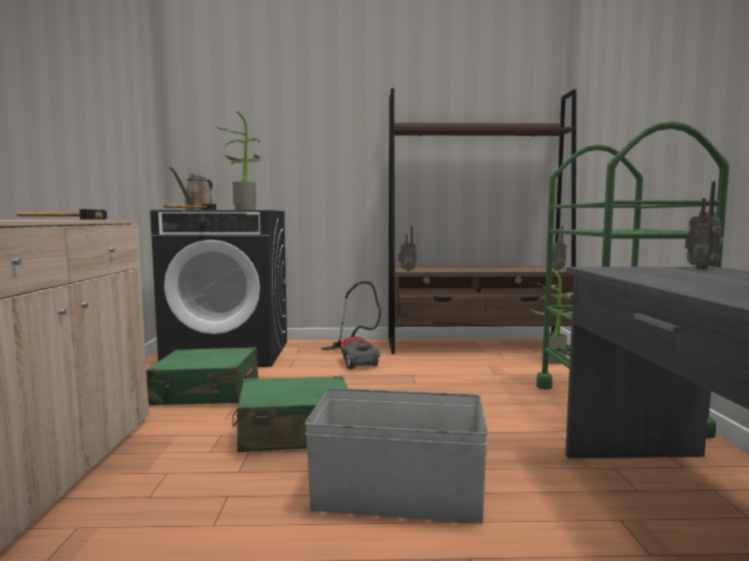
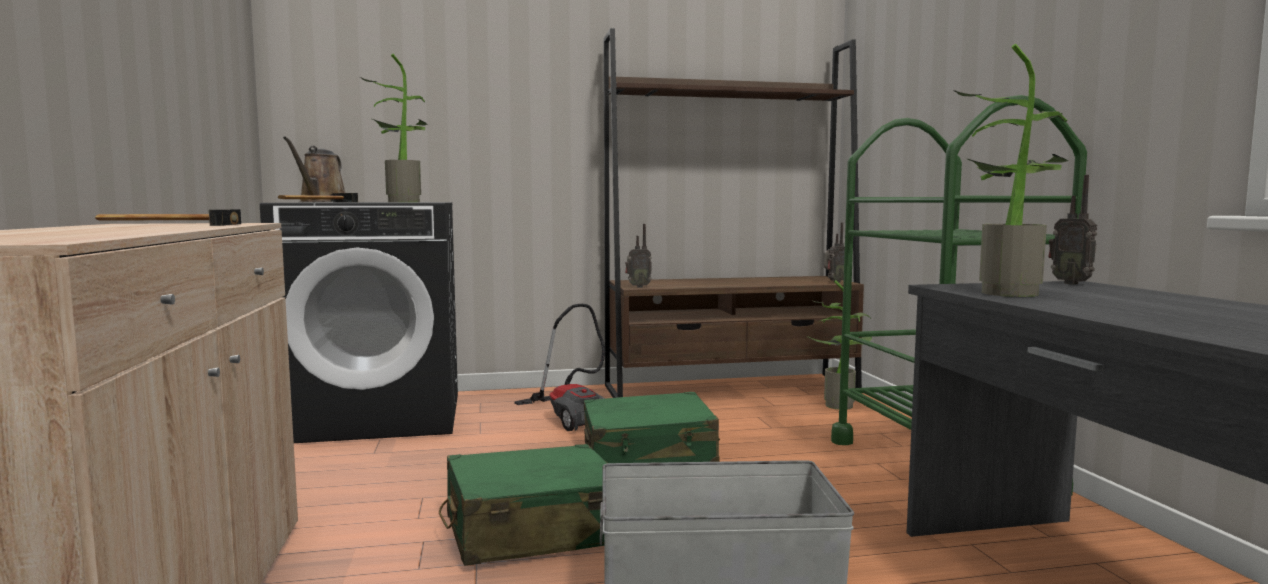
camera: 10 degrees left, 0 degrees up
(207, 392) = (371, 479): green suitcase -> green suitcase (649, 457)
(634, 272) = (1006, 292): none -> potted plant

